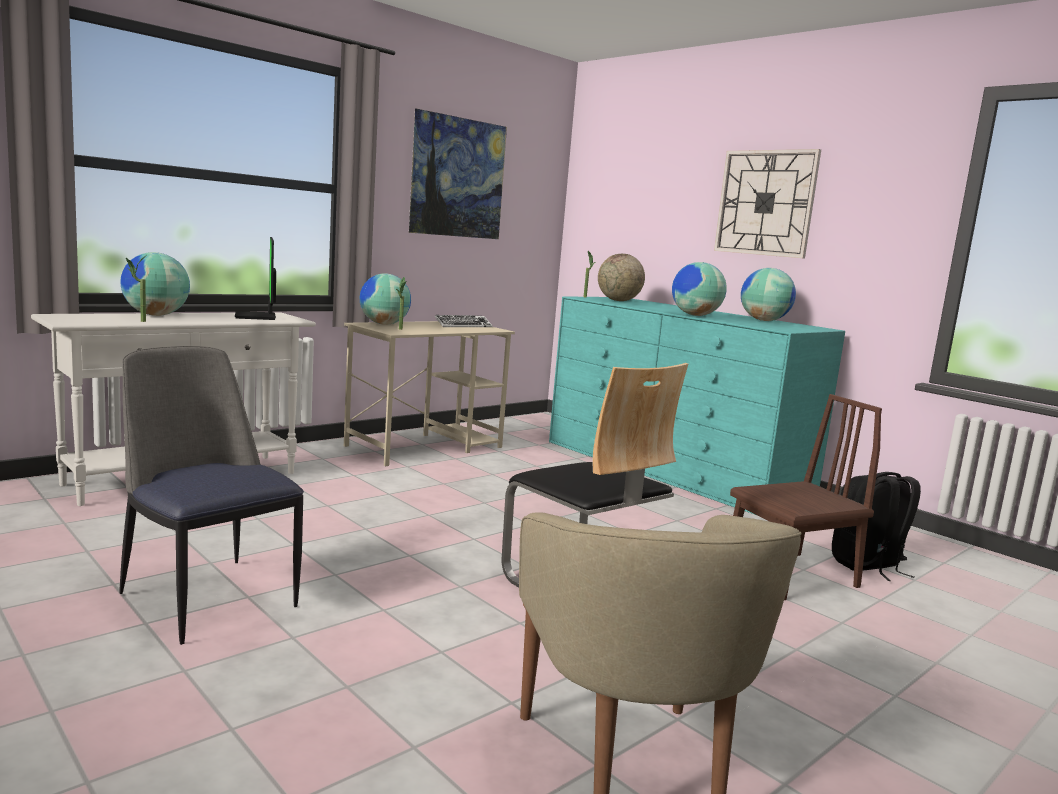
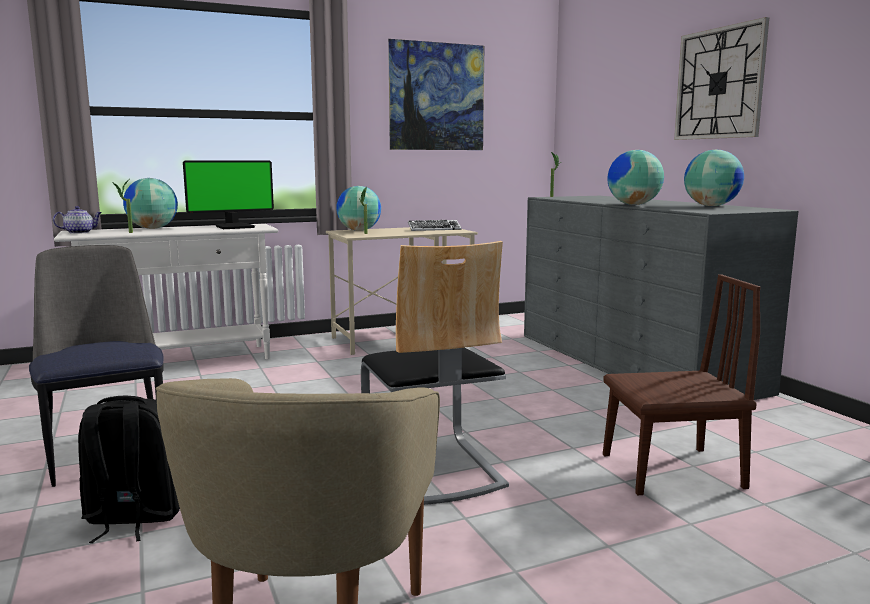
camera: 20 degrees right, 0 degrees up
(71, 318) = (80, 232): none -> teapot
(258, 317) = (235, 227): monitor -> monitor turned 120 degrees counterclockwise
(618, 301) = (582, 198): globe -> none
(673, 468) = (633, 361): turquoise dresser -> grey dresser
(868, 565) = (780, 467): black backpack -> black backpack (133, 518)

